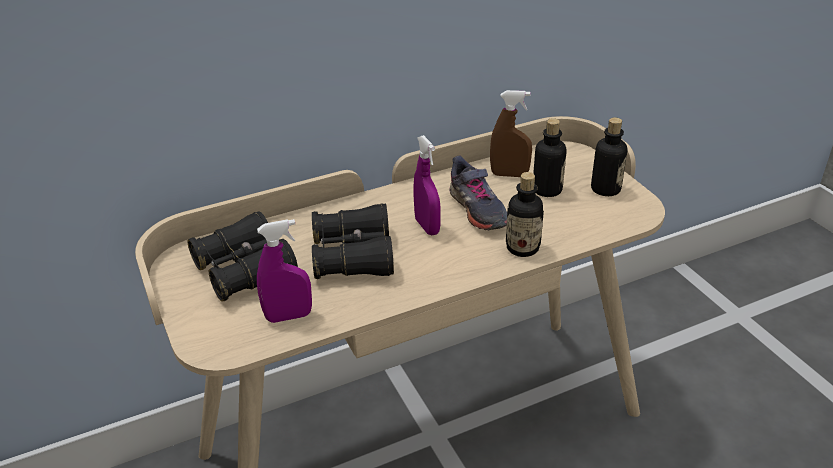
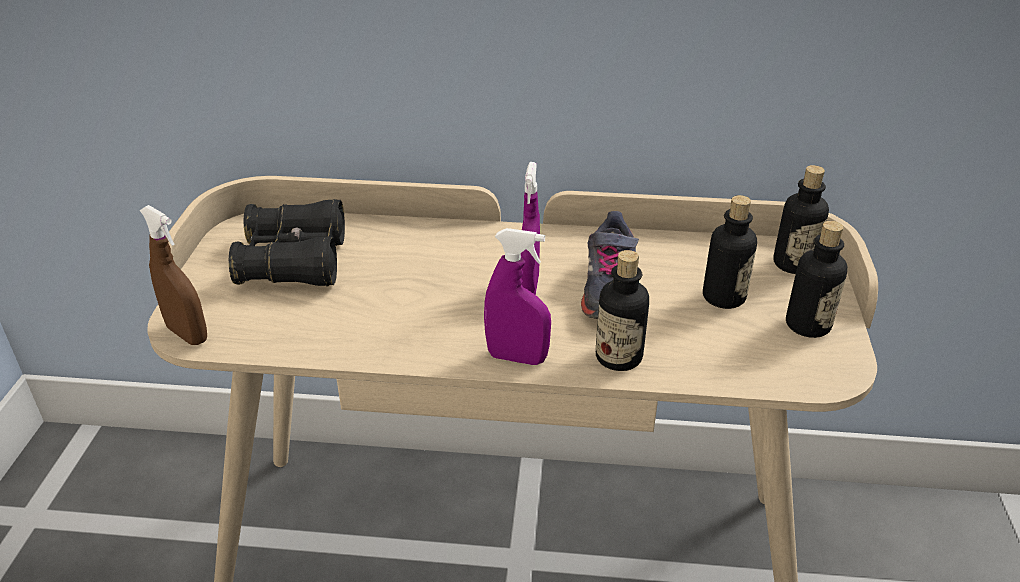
camera: 30 degrees right, 0 degrees up
(289, 316) = (285, 327): purple spray bottle -> purple spray bottle (517, 358)
(354, 256) = (415, 289): black binoculars -> none
(509, 174) = (692, 261): brown spray bottle -> brown spray bottle (187, 334)
(566, 156) = (793, 264): none -> bottle

